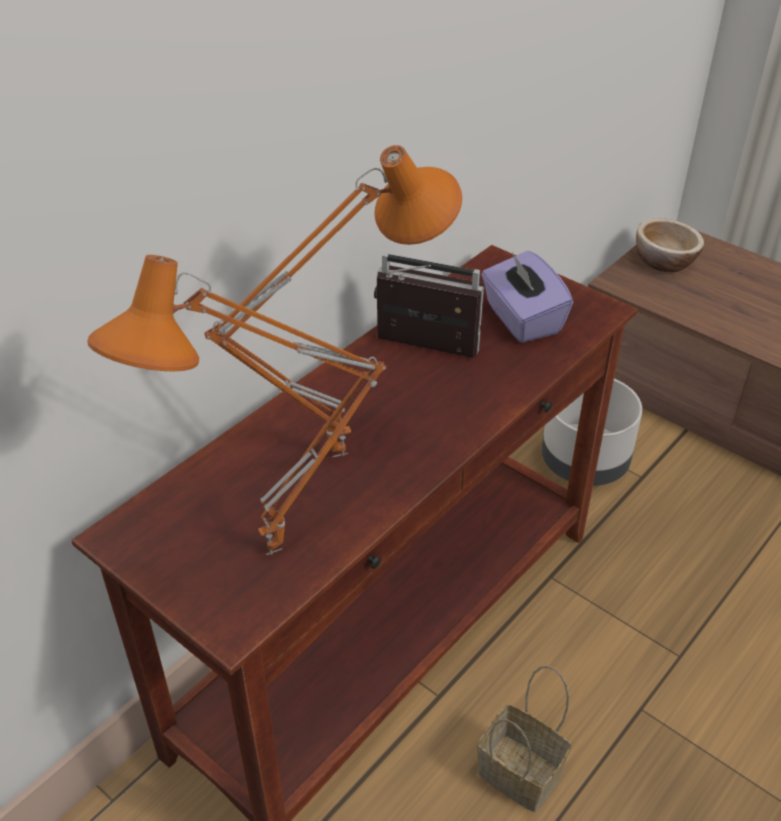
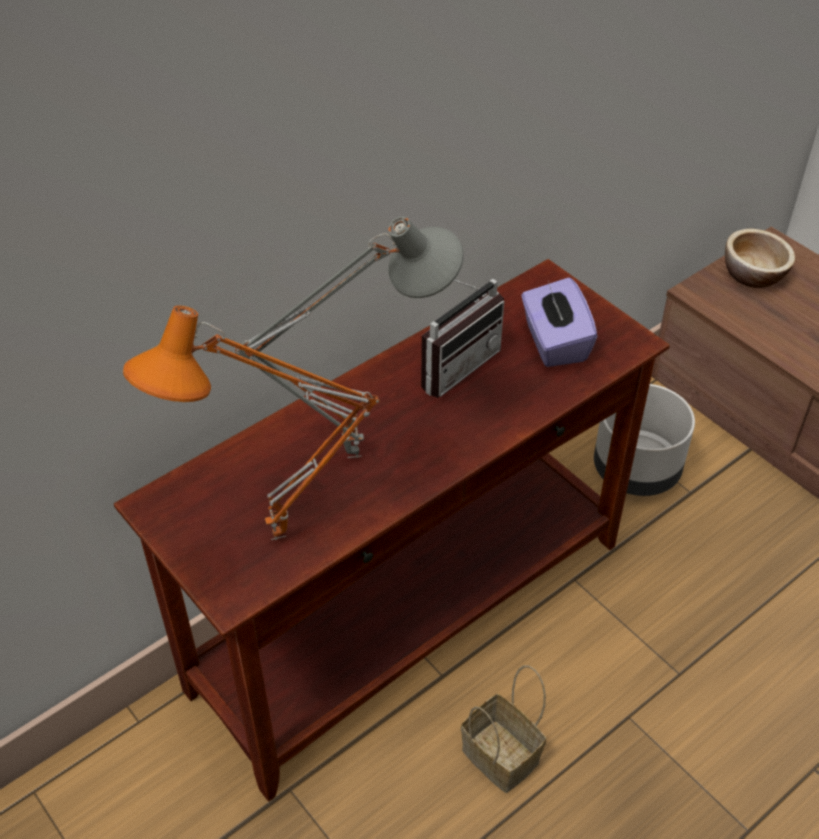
camera: 10 degrees right, 5 degrees up
(338, 451) = (354, 453): orange table lamp -> grey table lamp
(422, 351) = (453, 364): radio -> radio turned 105 degrees clockwise

